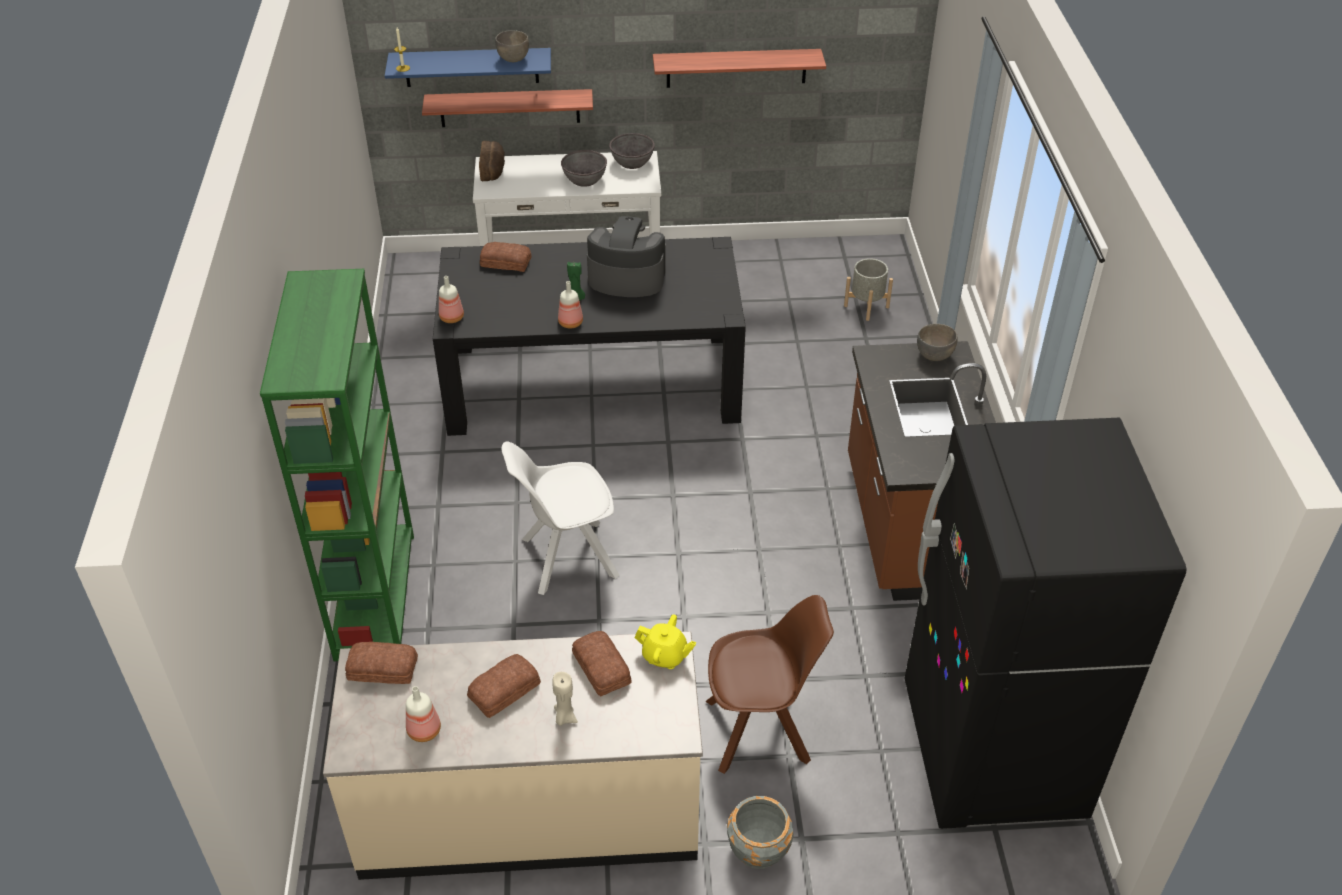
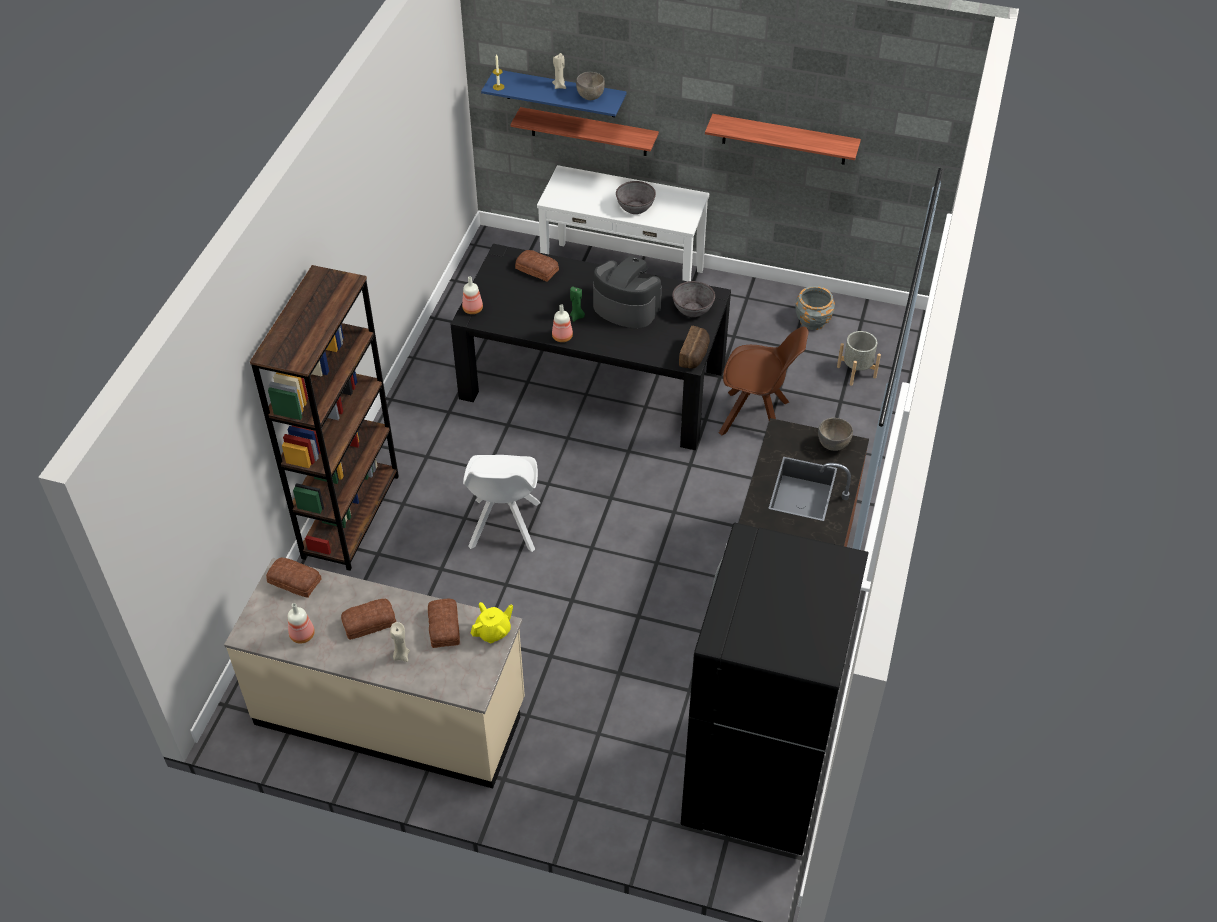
camera: 20 degrees right, 5 degrees up
(375, 595) = (351, 516): green bookcase -> brown bookcase
(473, 55) = (559, 86): none -> beige candle
(493, 170) = (565, 181): bread -> bread (695, 355)
(566, 558) = (504, 527): white chair -> white chair turned 90 degrees counterclockwise
(632, 162) = (683, 199): grey bowl -> grey bowl (692, 309)
(665, 656) = (493, 631): yellow teapot -> yellow teapot turned 75 degrees counterclockwise
(757, 849) = (540, 795): grey planter -> grey planter (812, 321)
(761, 730) = (586, 707): brown chair -> brown chair (756, 418)

